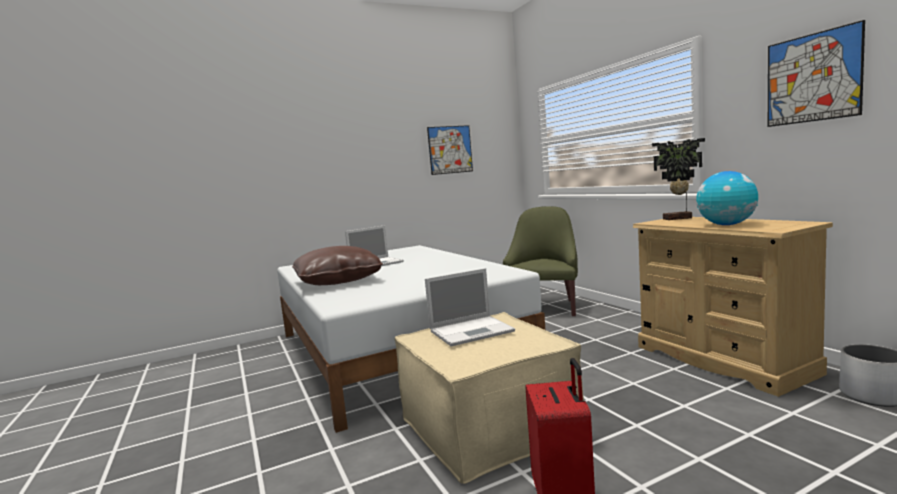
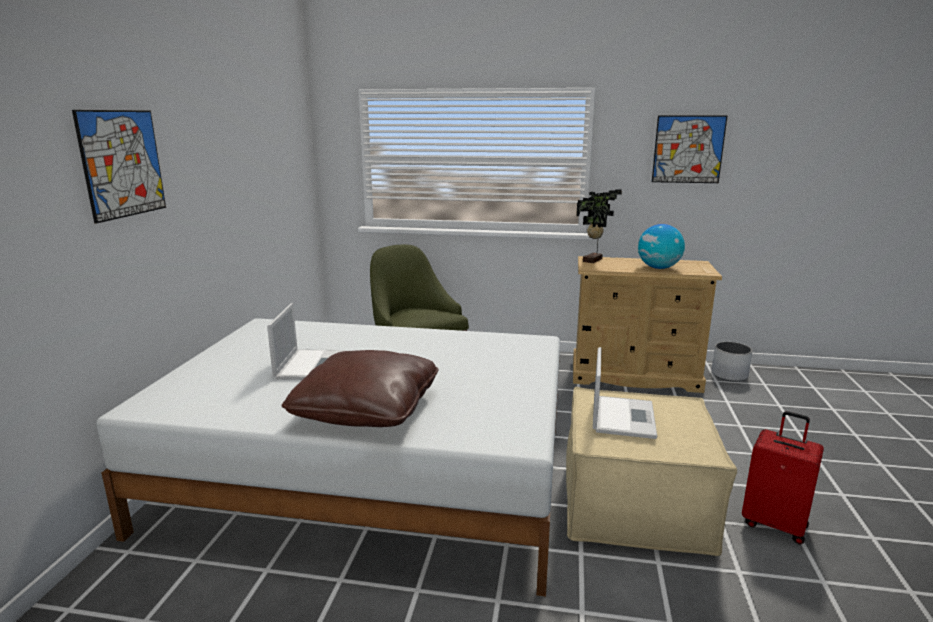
camera: 55 degrees left, 10 degrees up
(450, 149) = (263, 167): picture -> picture (122, 163)

